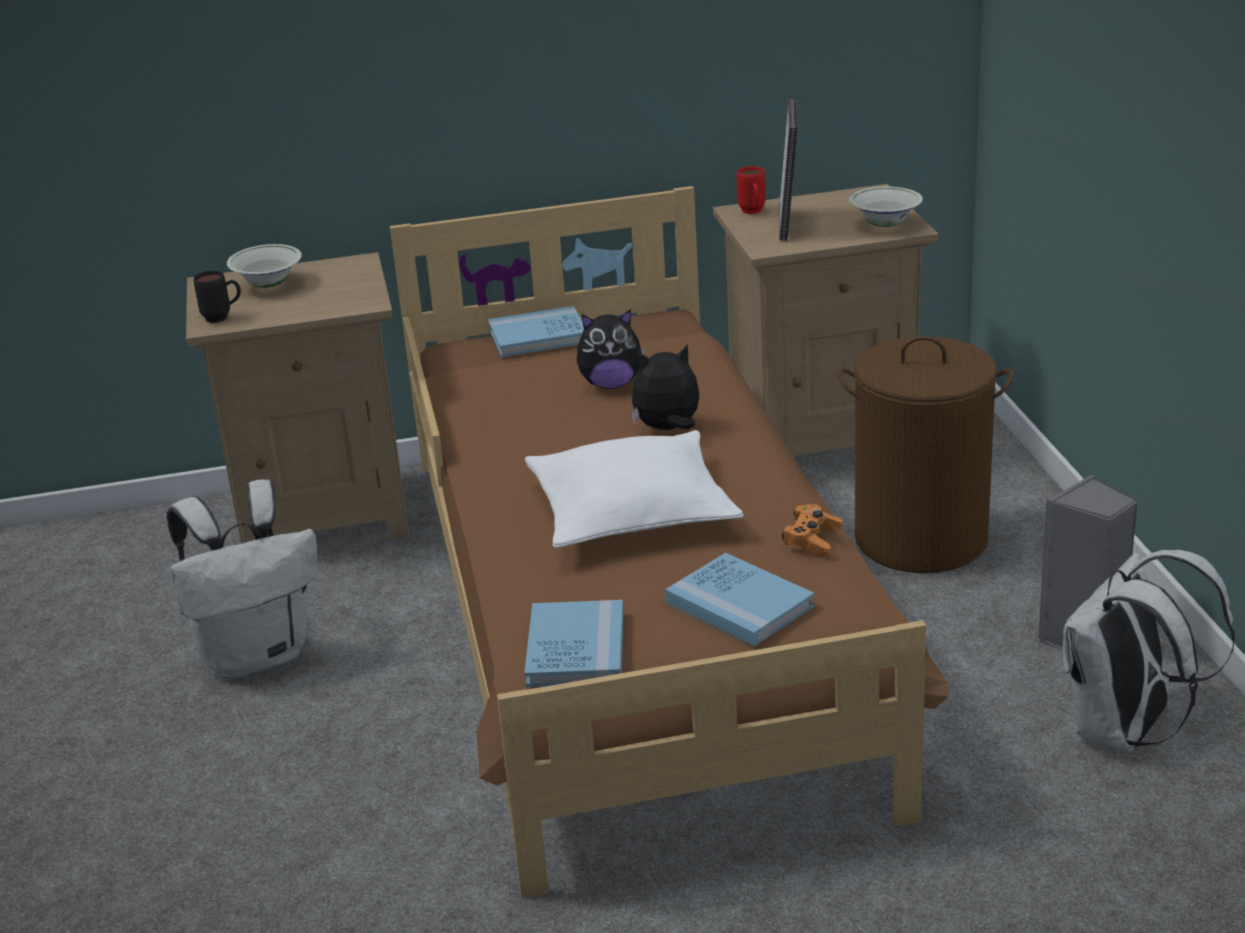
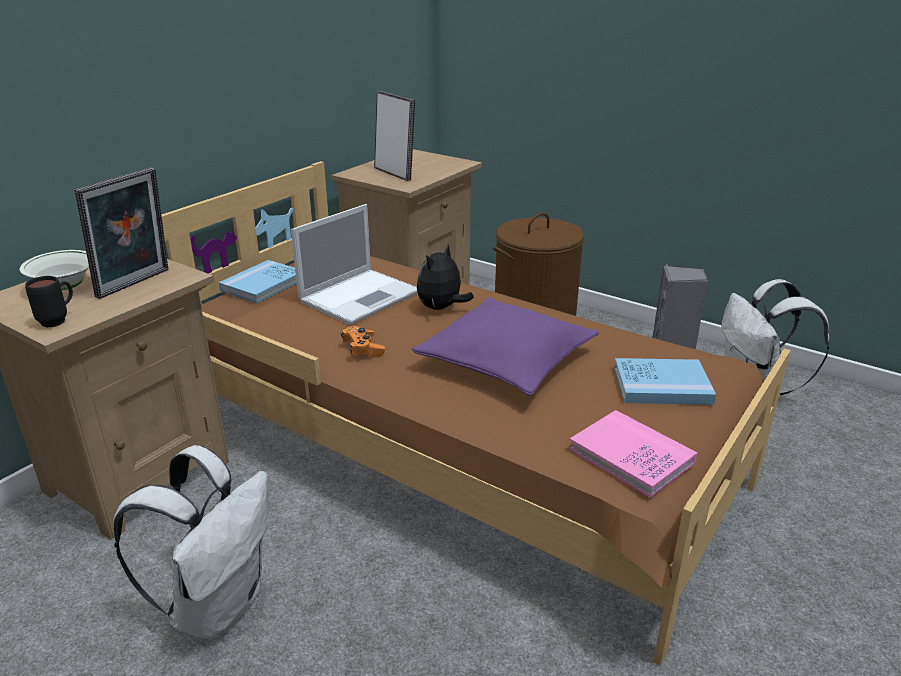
camera: 45 degrees left, 0 degrees up
(321, 299) = (136, 284): none -> picture frame
(576, 649) = (631, 456): blue book -> pink book
(611, 384) = (361, 296): plush toy -> laptop
(631, 511) = (506, 360): white pillow -> purple pillow
(752, 212) = (362, 172): red mug -> none
(812, 541) = (628, 336): orange game controller -> orange game controller (363, 349)
(885, 225) = (448, 164): white bowl -> none

